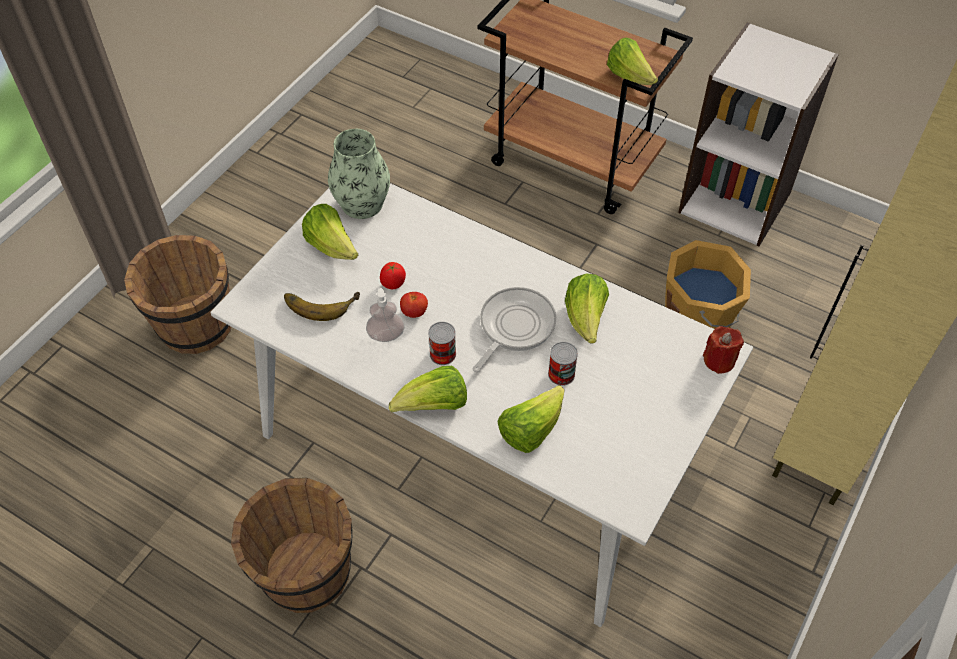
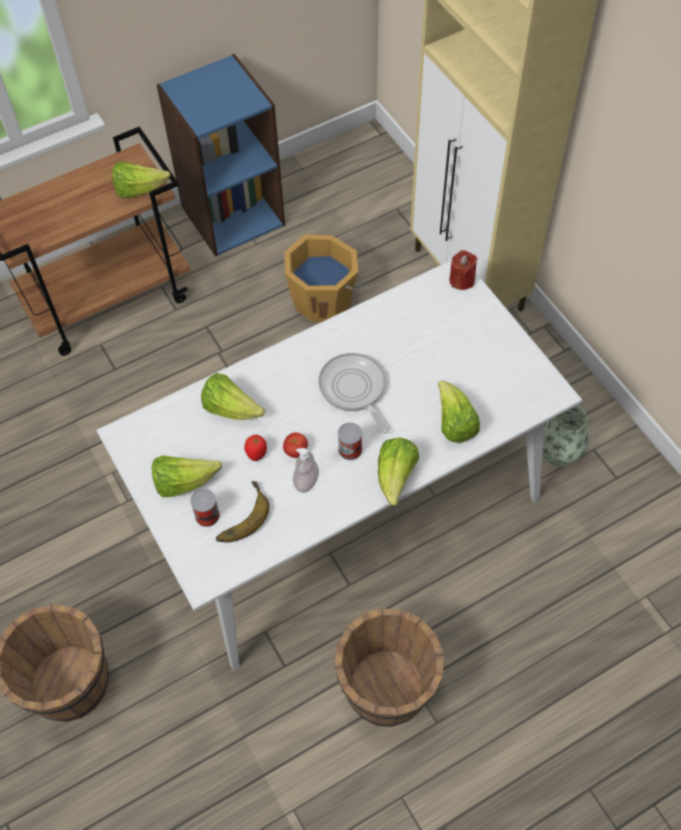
camera: 60 degrees left, 5 degrees up
(362, 203) = (150, 439): vase -> vase (559, 452)
(561, 374) = (416, 380): can -> can (207, 515)
(585, 319) = (375, 340): lettuce -> lettuce (231, 409)
(735, 201) = (232, 215): white bookcase -> blue bookcase

